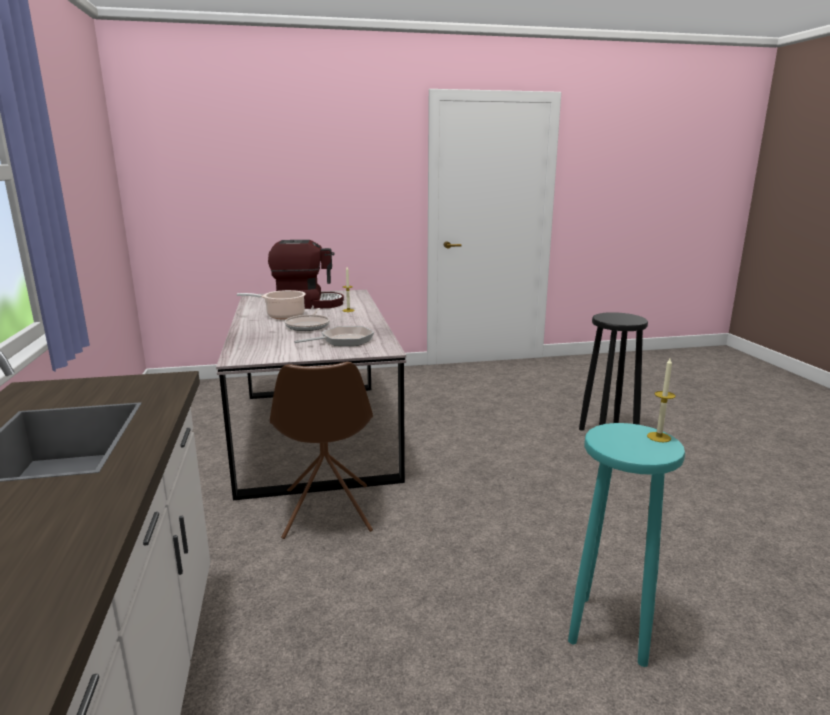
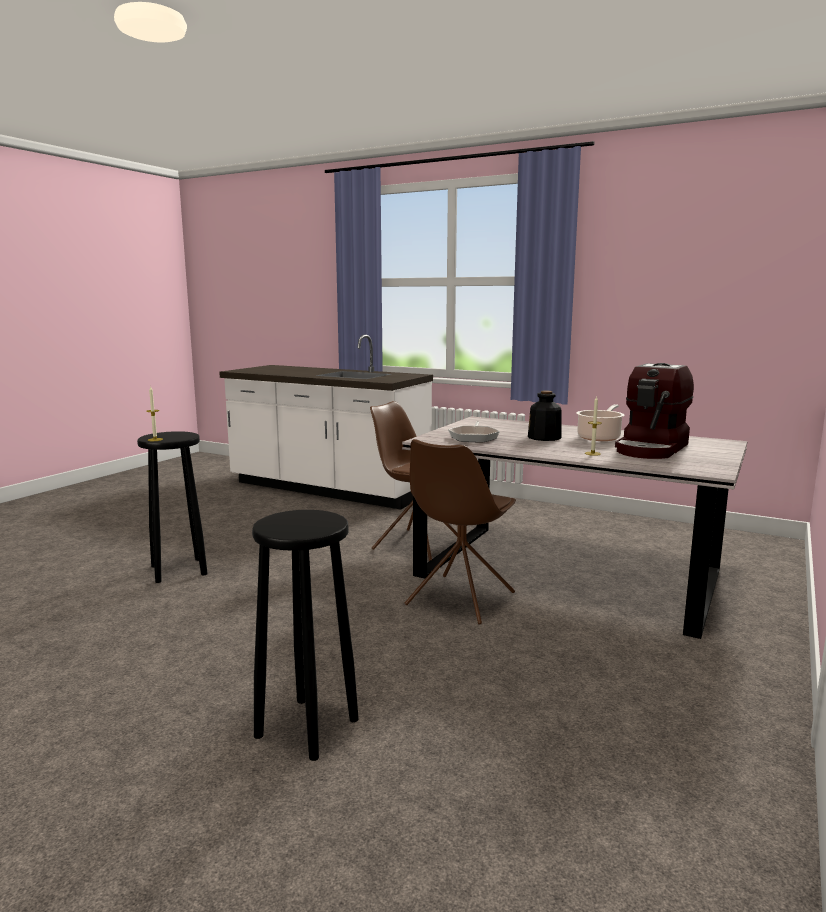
camera: 130 degrees right, 5 degrees down
(308, 326) = (544, 437): frying pan -> bottle
(418, 451) = (459, 599): none -> brown chair
(609, 628) = (180, 570): turquoise stool -> black stool

